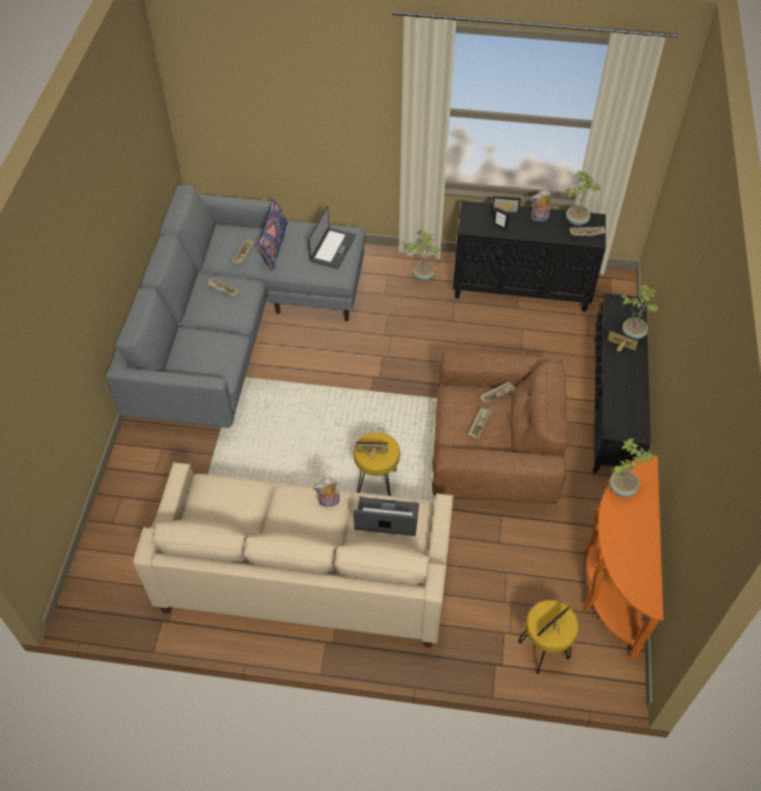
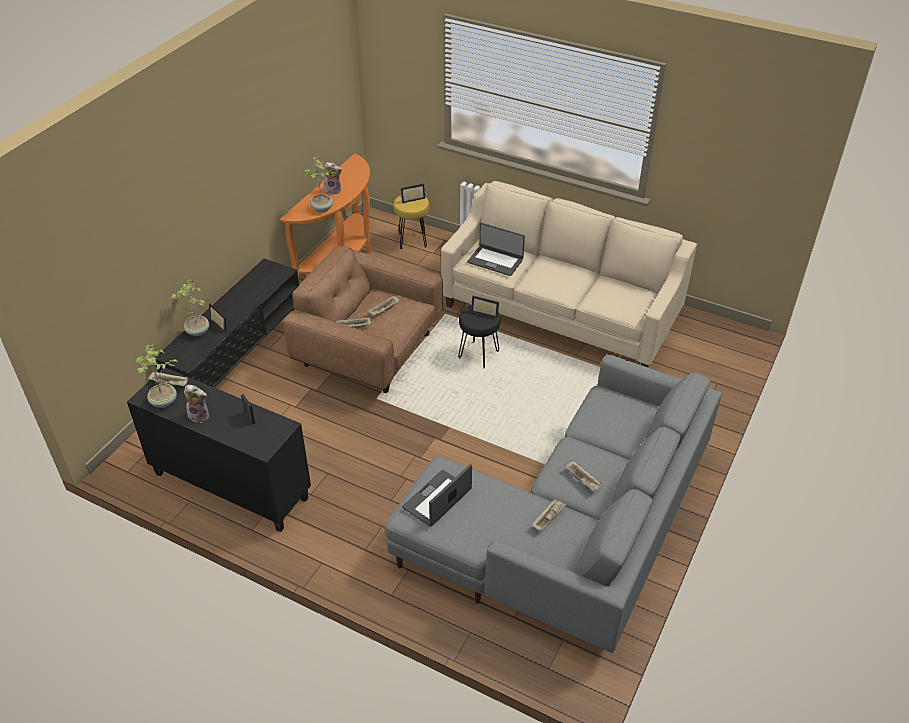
camera: 160 degrees left, 10 degrees down
(274, 246) = (506, 523): blue pillow -> none
(328, 502) = (536, 281): plush toy -> plush toy (333, 190)
(376, 482) = (479, 355): yellow stool -> black stool
(423, 275) = (325, 536): potted plant -> none
(505, 209) = (227, 436): picture frame -> none

